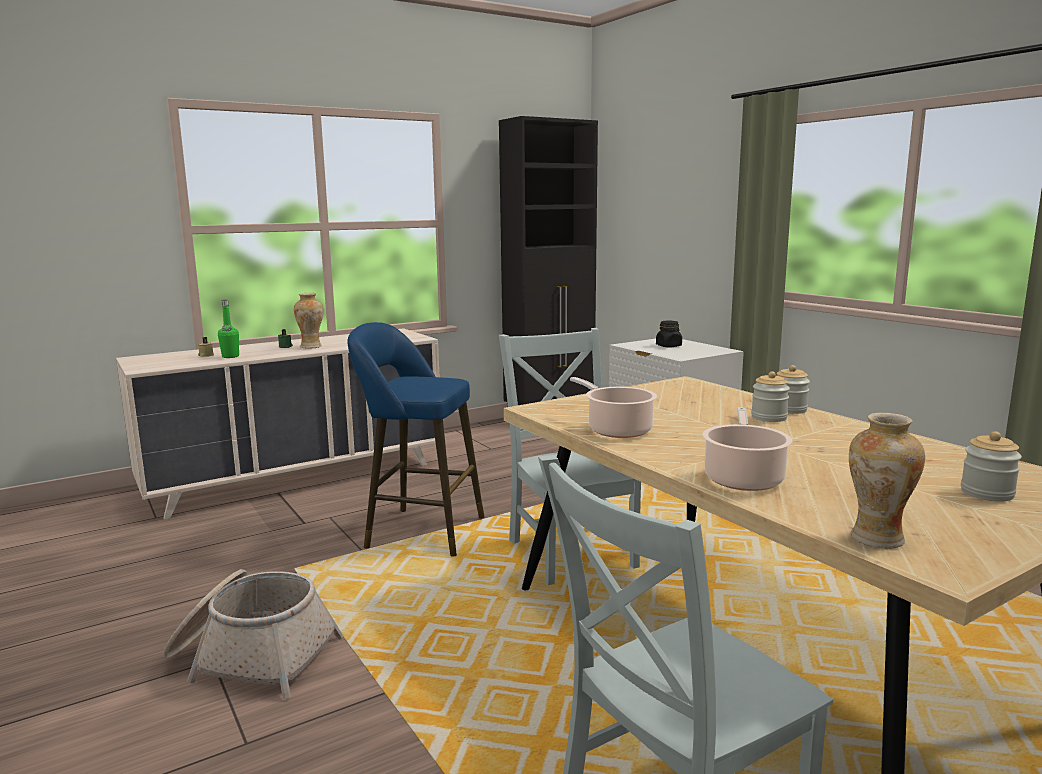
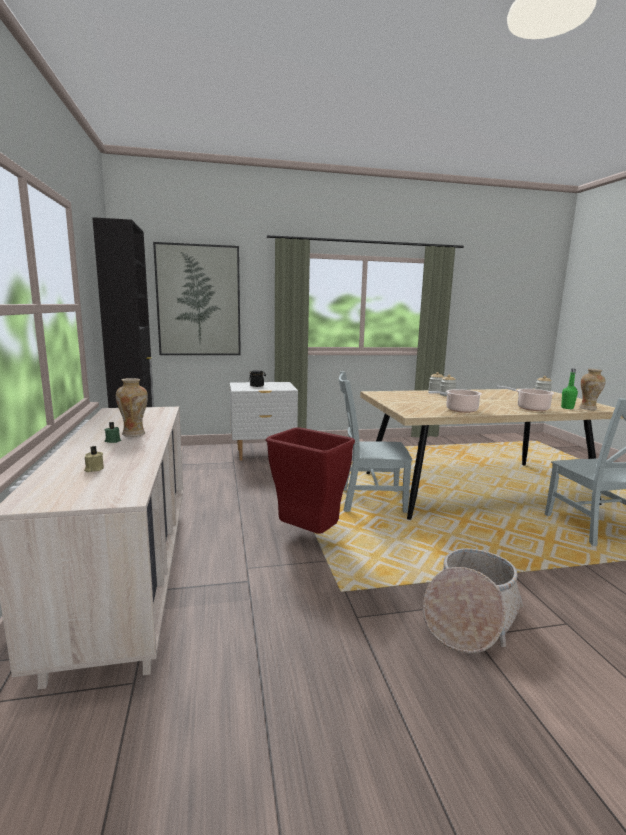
camera: 70 degrees left, 0 degrees up
(230, 356) = (125, 460): green bottle -> green bottle (567, 408)
(419, 531) = (307, 536): blue stool -> red trash can
(662, 210) = (199, 301): none -> picture

